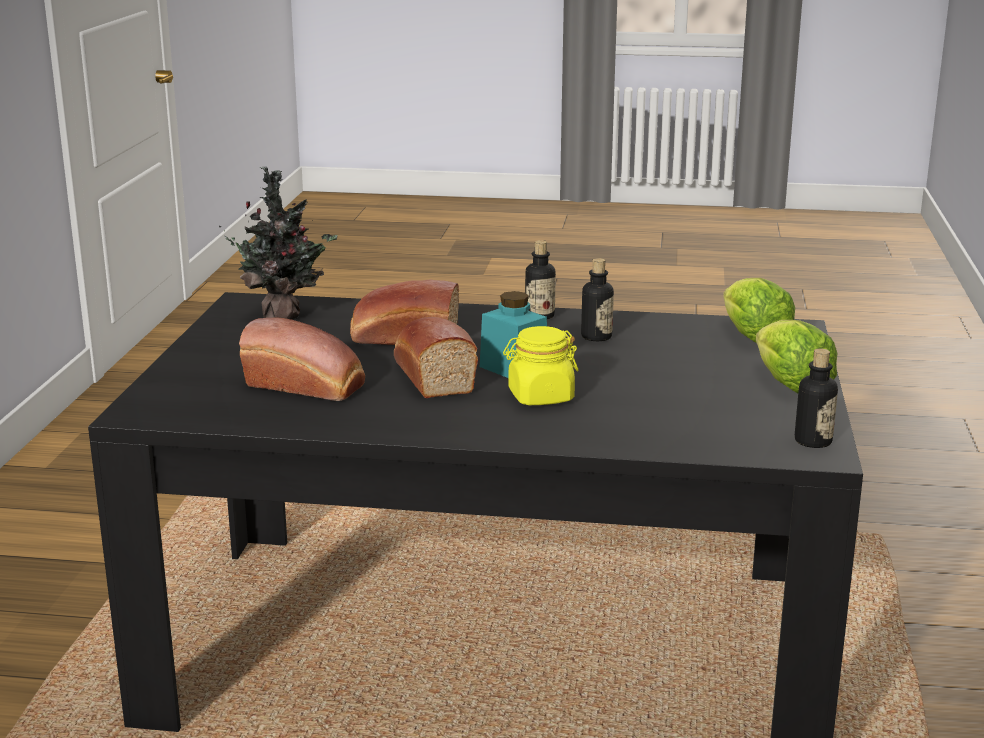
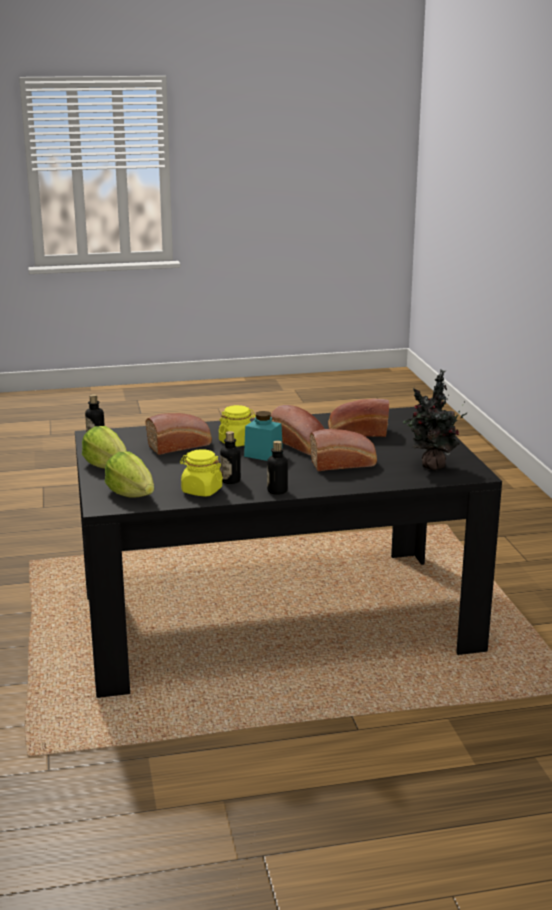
camera: 160 degrees right, 0 degrees up
(647, 329) = (201, 491): none -> yellow jar
(648, 405) = (180, 445): none -> bread

